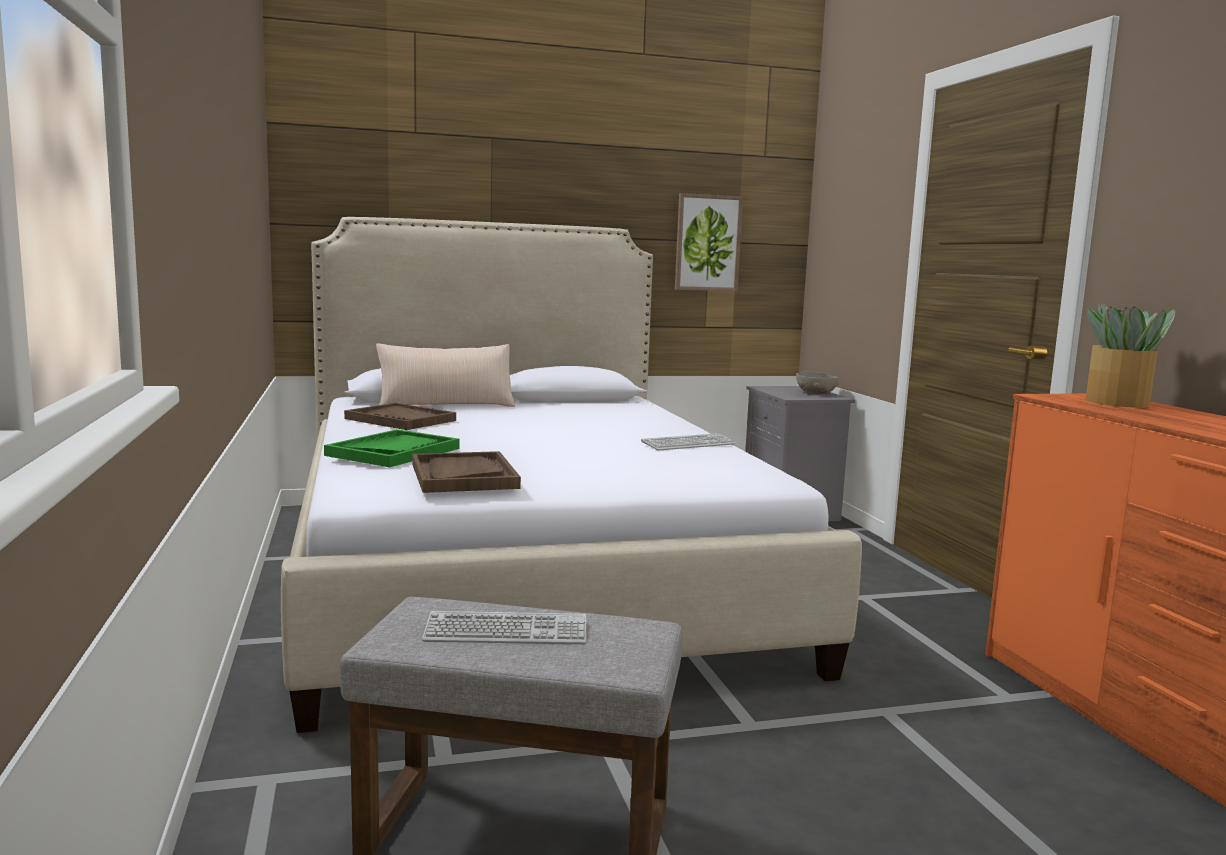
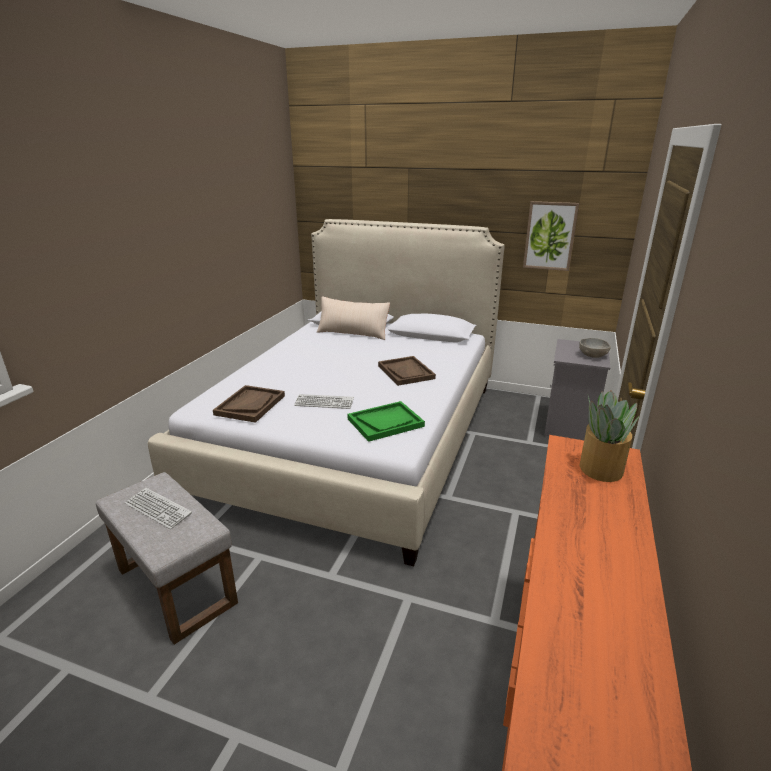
camera: 35 degrees right, 15 degrees up
(393, 452) = (256, 376): green tray -> green tray (385, 422)
(401, 420) = (309, 345): brown tray -> brown tray (406, 372)
(688, 444) = (414, 396): keyboard -> keyboard (324, 402)

